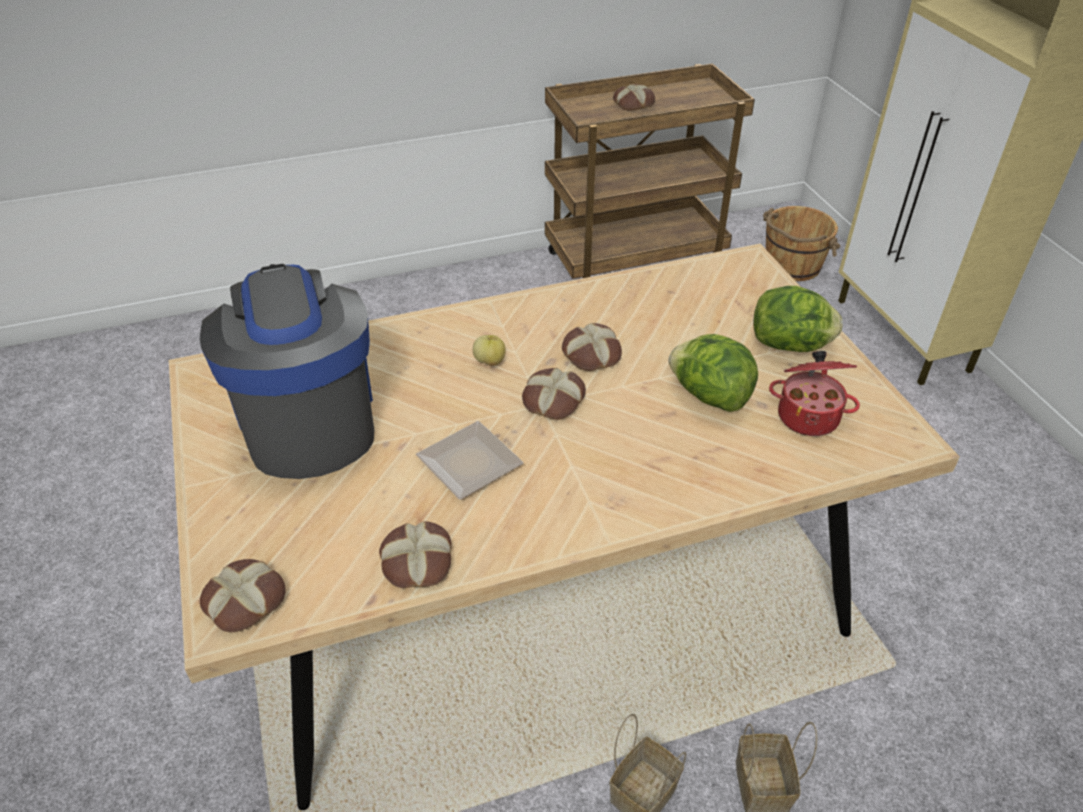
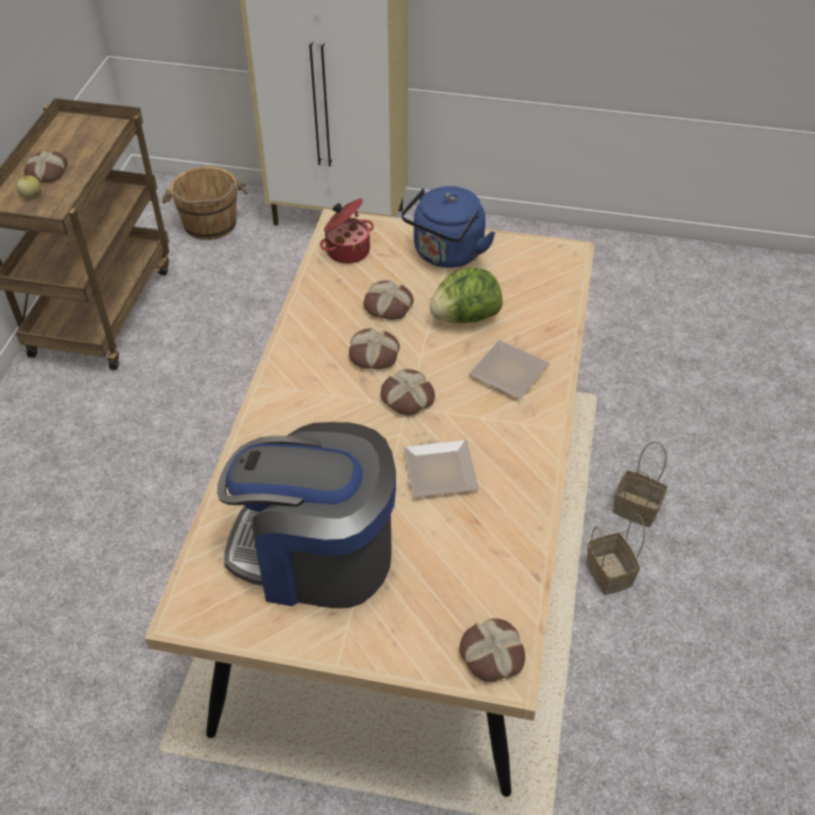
camera: 60 degrees left, 5 degrees up
(416, 561) = (516, 538): bread -> bread (387, 306)
(490, 361) = (335, 415): apple -> apple (31, 196)
(655, 464) = (509, 374): none -> plate
(790, 345) = (446, 254): lettuce -> blue kettle
(808, 415) = (517, 283): cooking pot -> cooking pot (347, 250)

